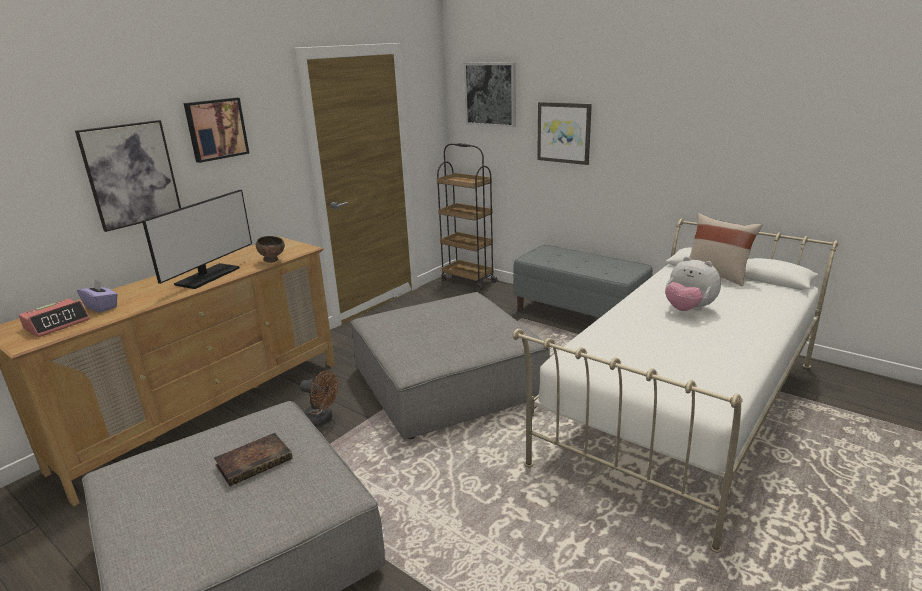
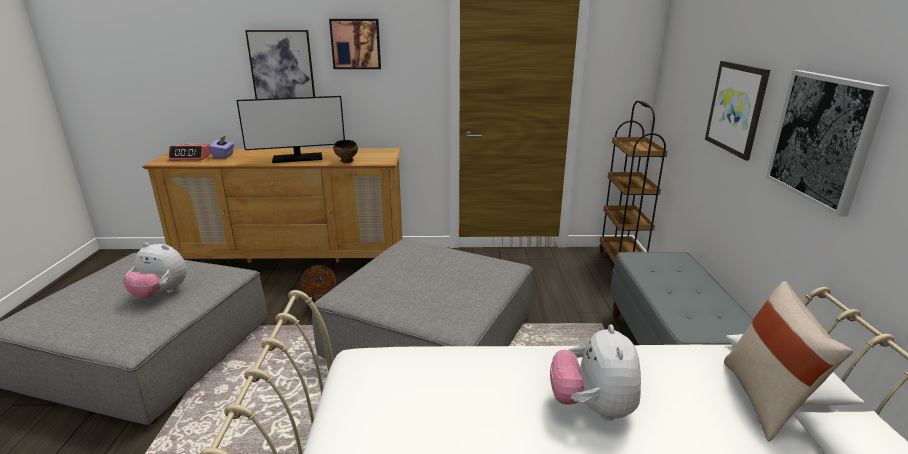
camera: 50 degrees right, 0 degrees up
(256, 461) = (161, 294): book -> plush toy
(490, 94) = (689, 46): picture -> picture (823, 138)

